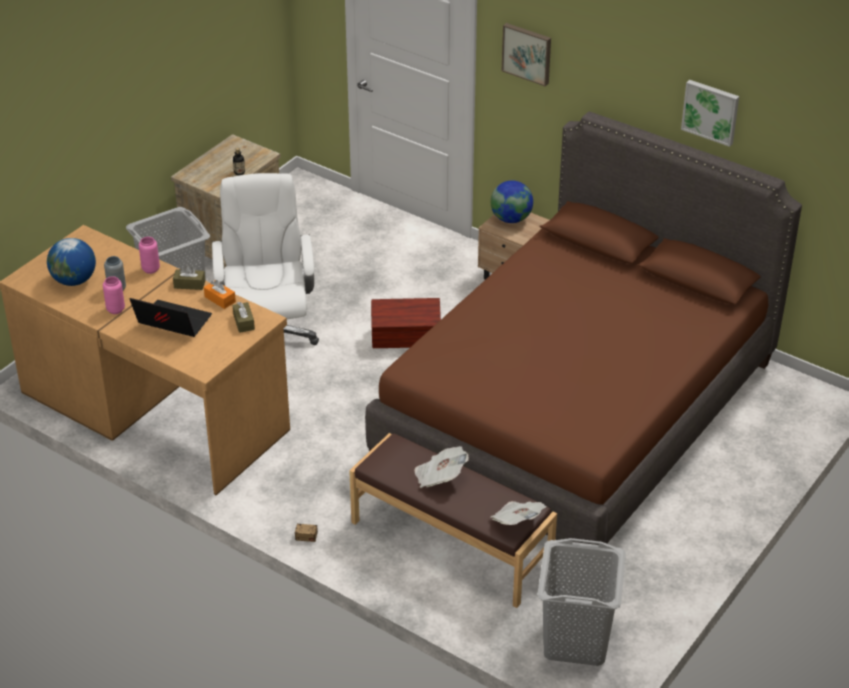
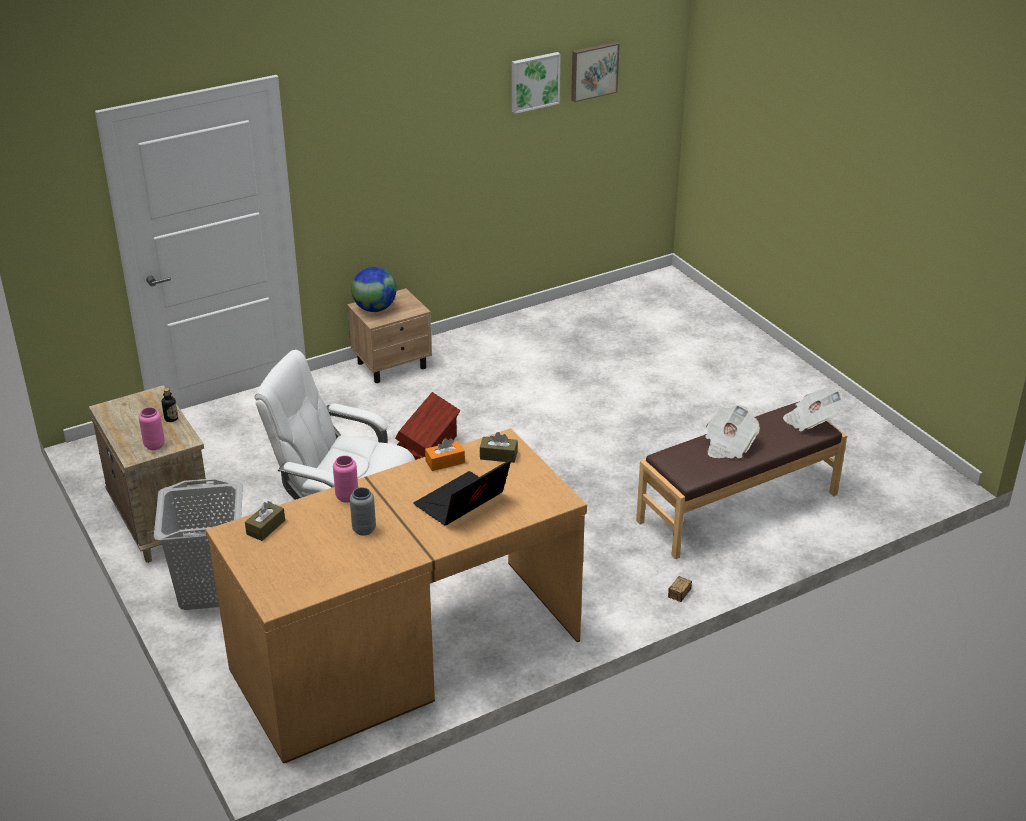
camera: 65 degrees left, 5 degrees down
(74, 281) = (318, 559): globe -> none
(115, 310) = (404, 539): pink vase -> pink vase (154, 445)
(189, 284) = (400, 476): brown tissue box -> brown tissue box (266, 527)
(527, 53) = (347, 127): picture -> picture (593, 71)
(575, 641) = (890, 476): grey laundry basket -> none
(576, 411) = (604, 390): brown bed -> none

